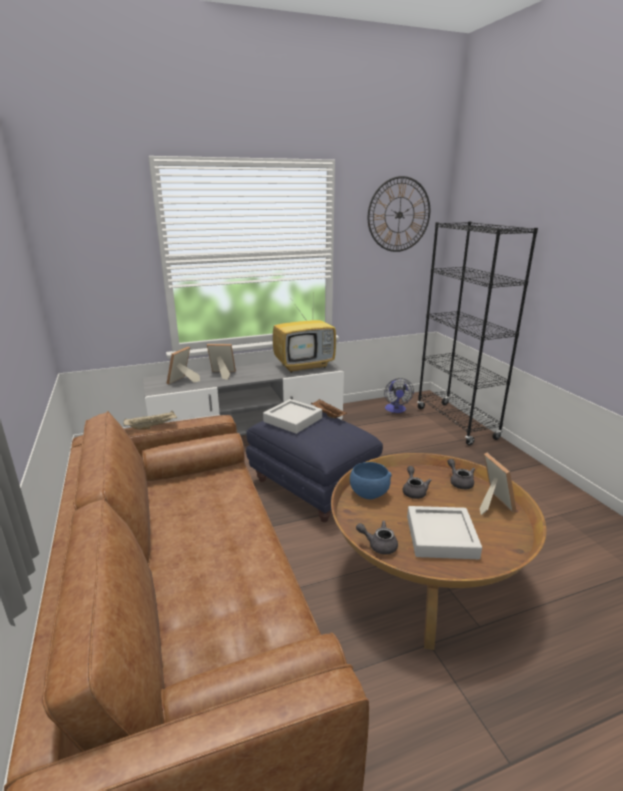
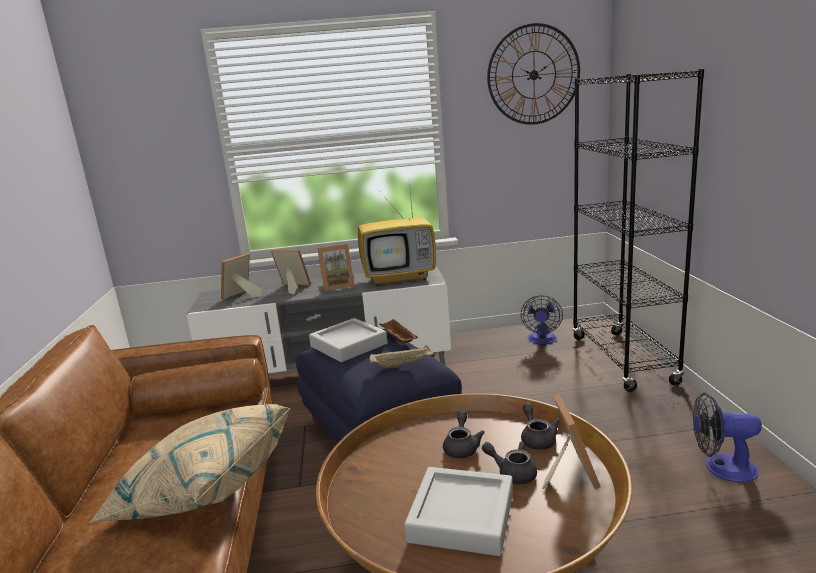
camera: 15 degrees right, 5 degrees down
(152, 426) = (156, 347): beige tray -> beige tray (402, 365)
(246, 535) = (202, 490): none -> beige pillow
(259, 372) = (337, 286): none -> picture frame
(368, 494) = (395, 447): blue bowl -> none
(378, 545) = (363, 519): grey teapot -> grey teapot (512, 473)
(544, 493) = (721, 468): none -> fan

